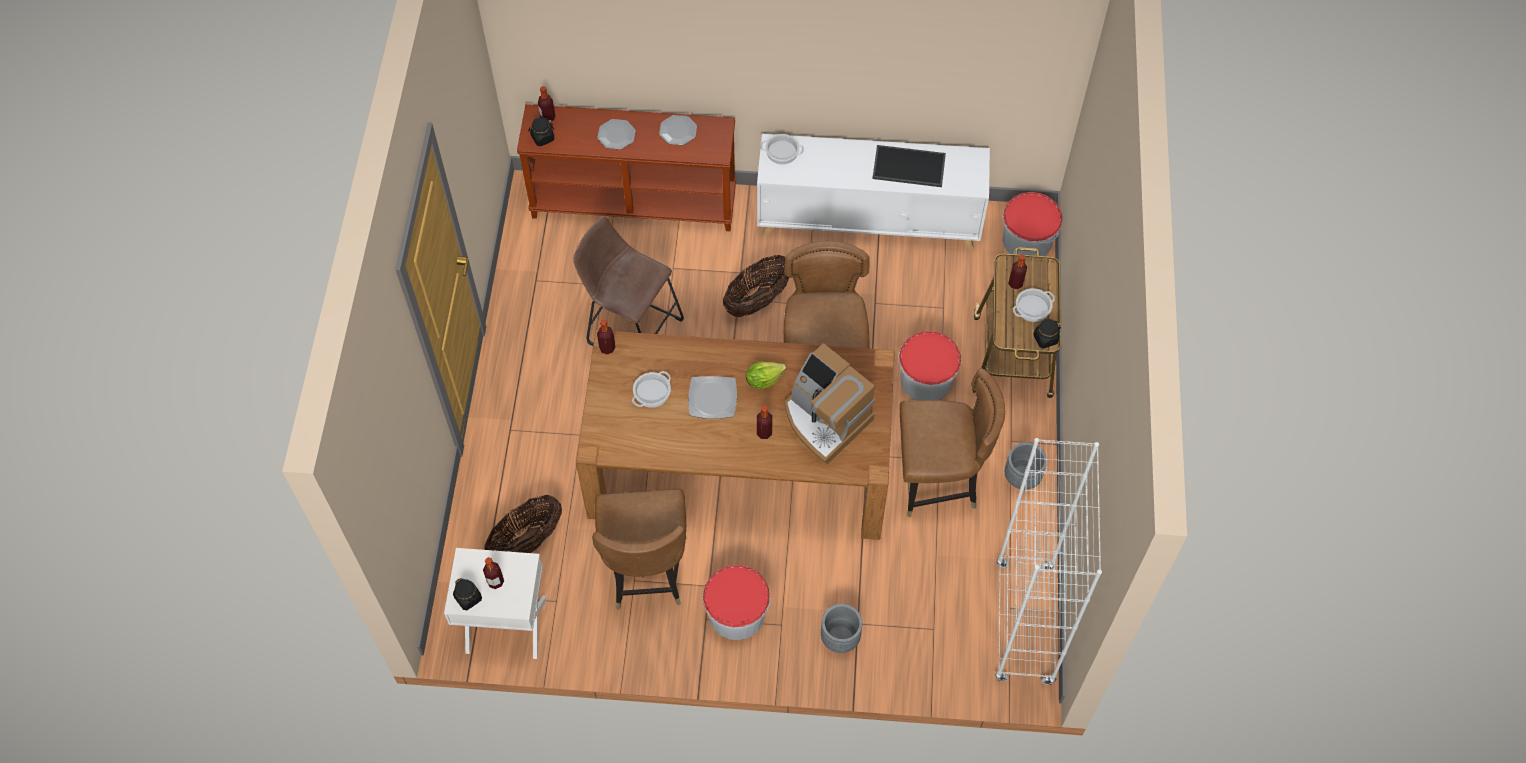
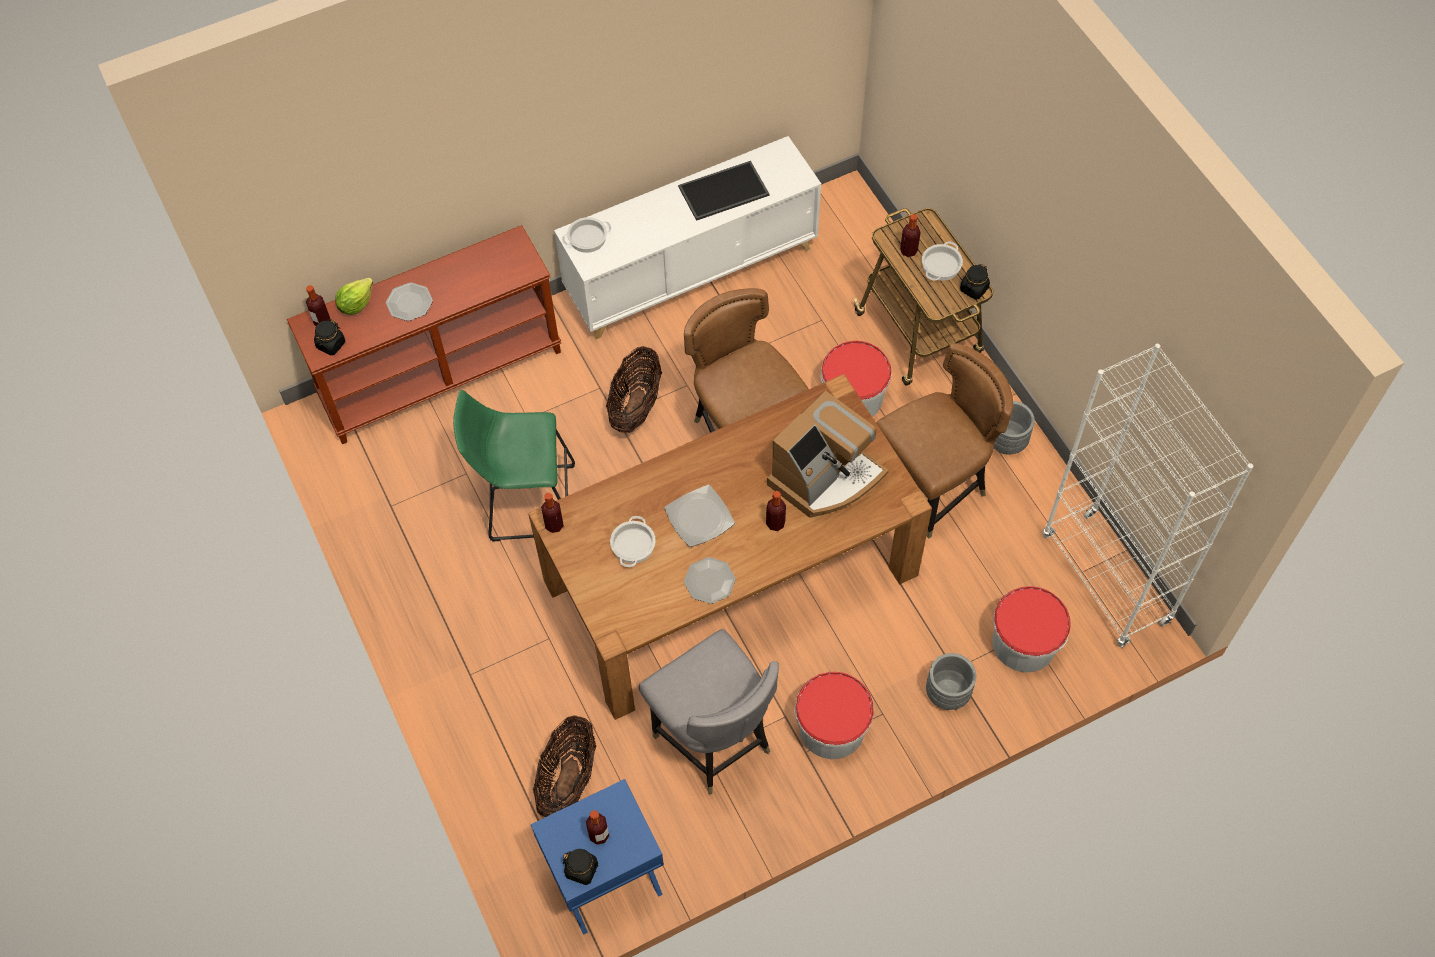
camera: 30 degrees left, 0 degrees up
(506, 625) = (606, 879): white nightstand -> blue nightstand
(630, 328) = (526, 502): brown stool -> green stool
(646, 573) = (714, 740): brown chair -> grey chair
(678, 131) = (472, 267): plate -> plate (709, 581)
(763, 380) = (737, 471): lettuce -> lettuce (356, 304)
(825, 419) = (826, 477): coffee machine -> coffee machine turned 60 degrees counterclockwise
(1027, 240) = (854, 216): bucket -> bucket (1024, 643)

